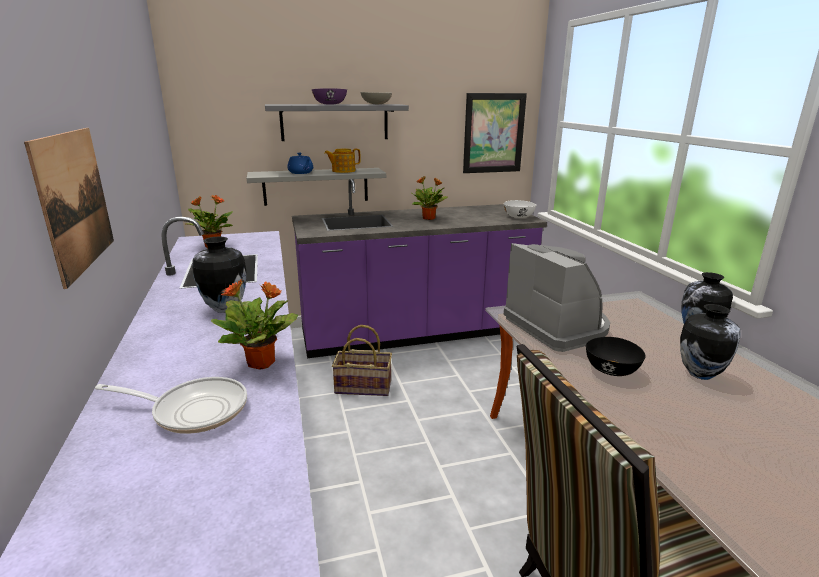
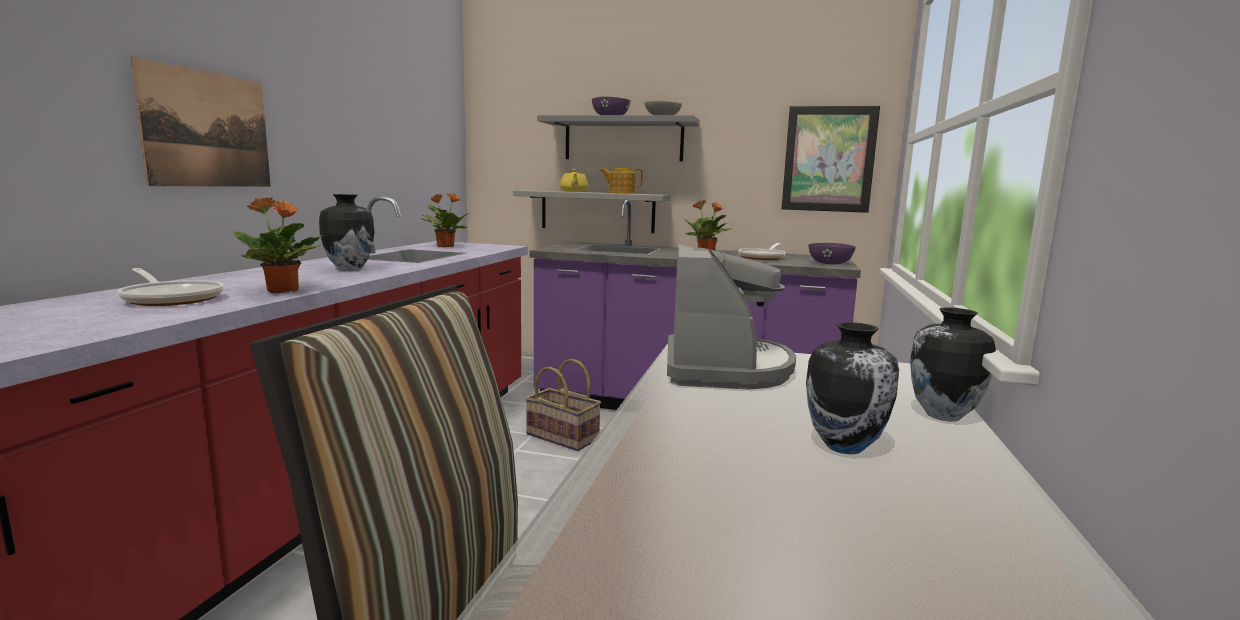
camera: 30 degrees right, 10 degrees down
(301, 173) = (573, 191): blue teapot -> yellow teapot
(469, 216) = (763, 257): none -> frying pan
(519, 217) = (830, 264): white bowl -> purple bowl
(611, 370) = (710, 412): black bowl -> none

